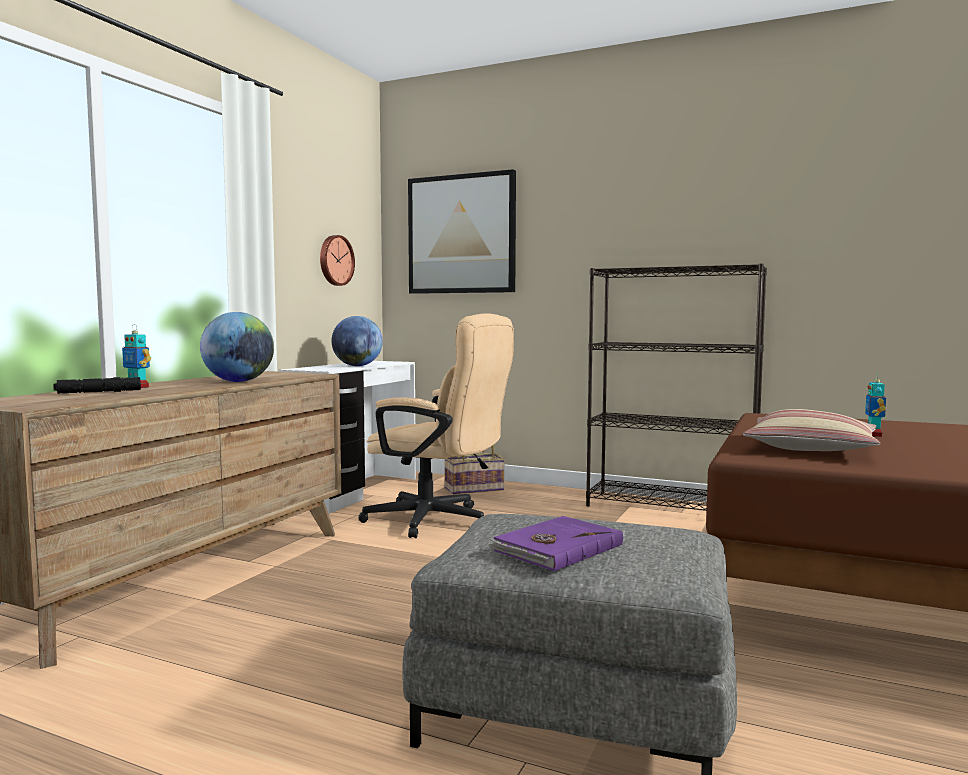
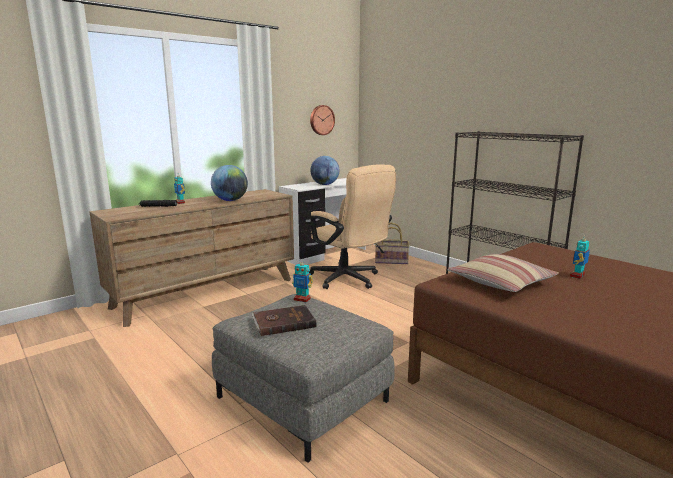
camera: 25 degrees right, 10 degrees up
(461, 234) = (399, 101): picture -> none
(526, 515) = (302, 299): none -> toy robot
(556, 547) = (283, 322): purple book -> brown book

